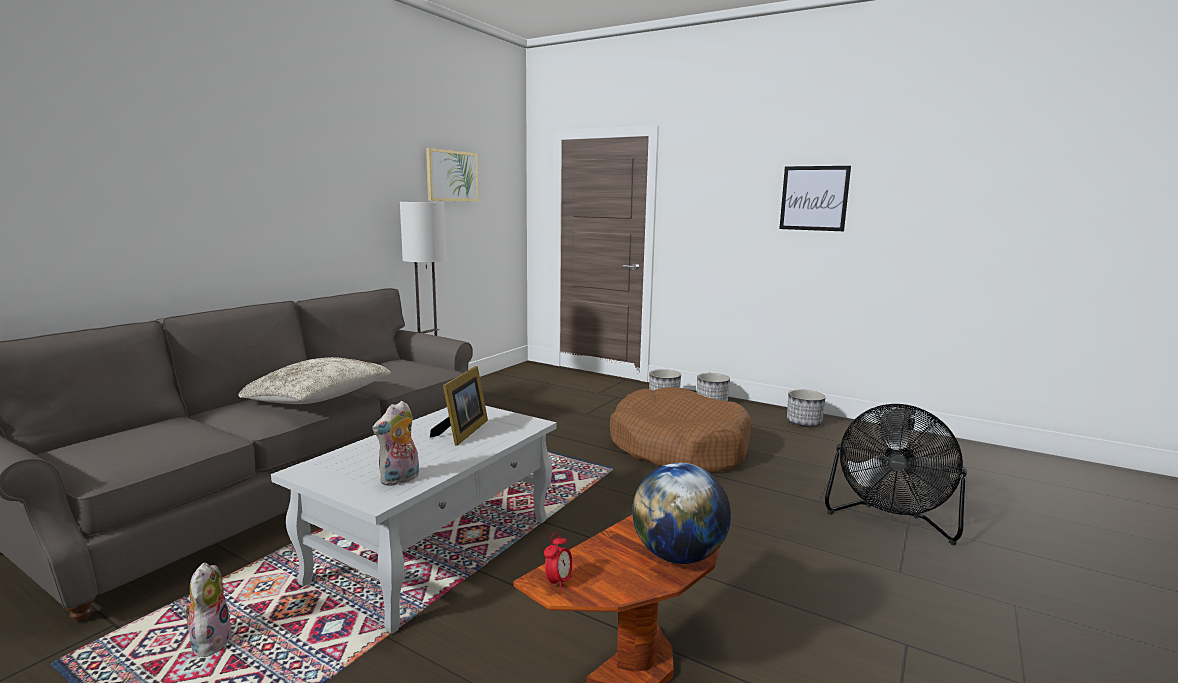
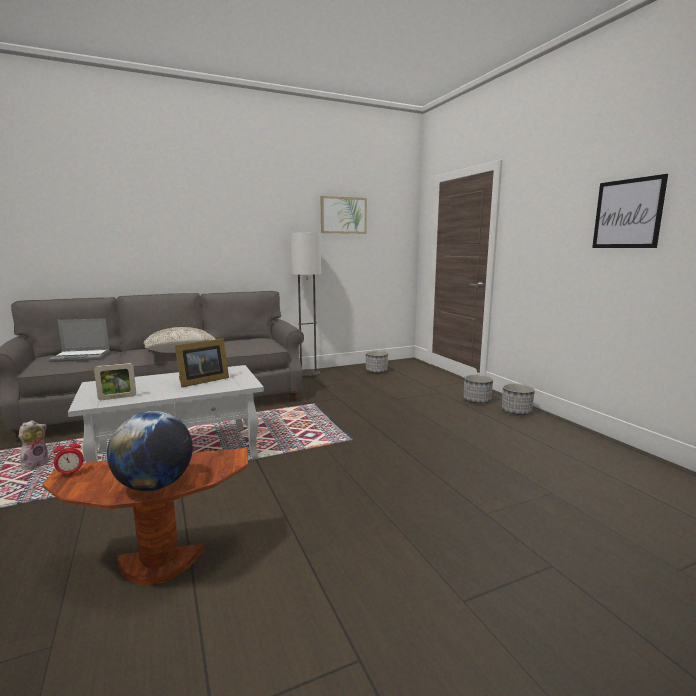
camera: 35 degrees right, 0 degrees up
(152, 437) = (81, 356): none -> laptop
(400, 479) = (117, 397): plush toy -> picture frame
(678, 447) = (428, 437): brown dog bed -> none
(803, 422) = (587, 446): planter -> planter (376, 371)
(886, 517) = (535, 551): black fan -> none

